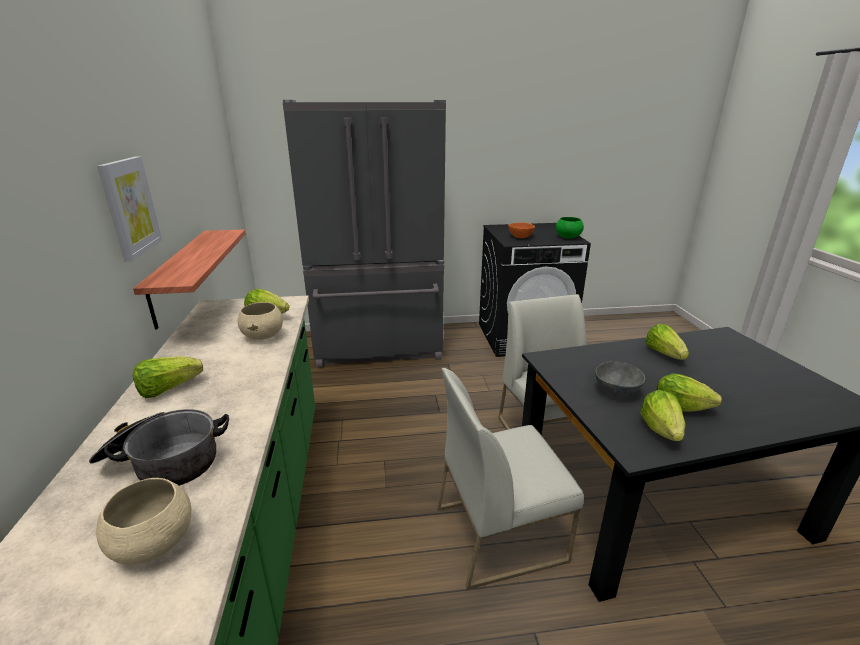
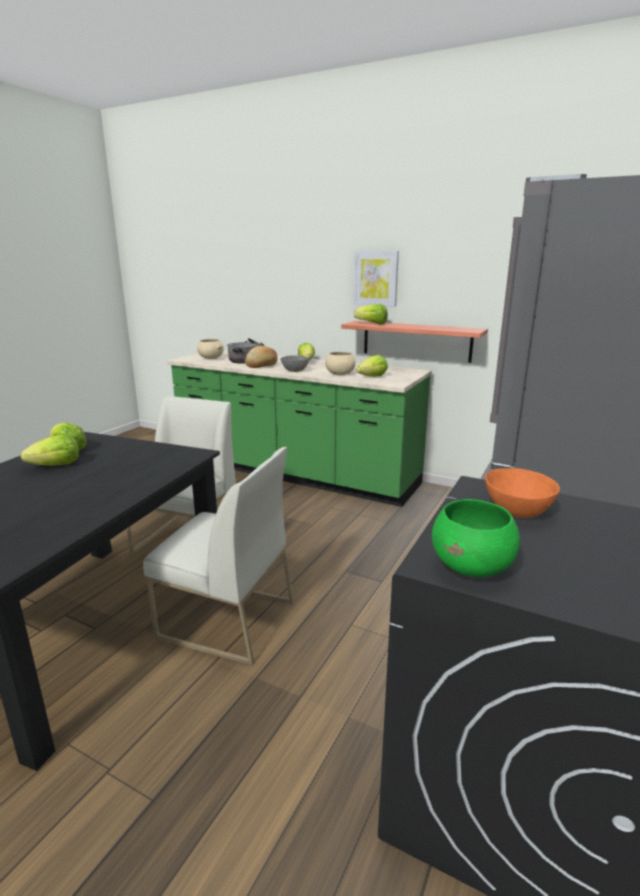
camera: 125 degrees right, 5 degrees down
(229, 417) = (262, 366): none -> bread
(617, 391) = (114, 457): grey bowl -> grey bowl (294, 371)
(664, 354) = (86, 502): lettuce -> lettuce (372, 324)

